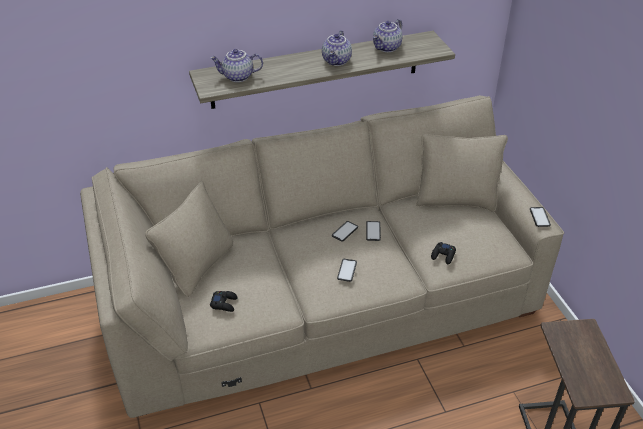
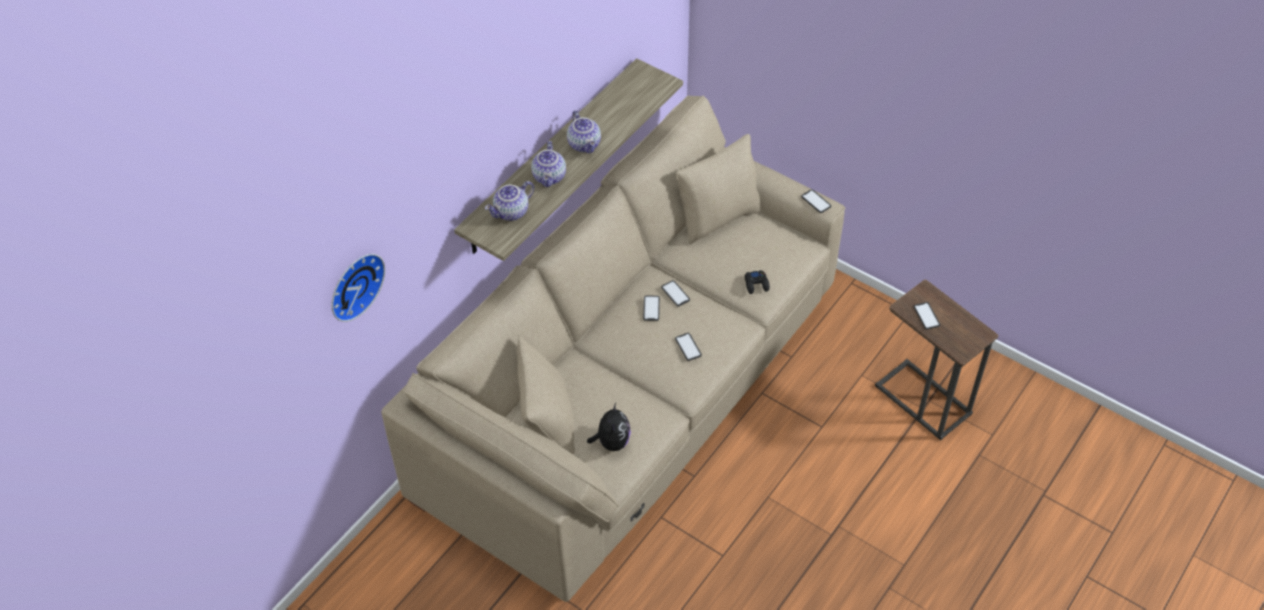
camera: 35 degrees left, 10 degrees up
(59, 53) = (353, 284): none -> wall clock
(224, 303) = (612, 442): black game controller -> plush toy
(387, 48) = (615, 103): teapot -> teapot (550, 177)
(571, 348) = (926, 316): none -> phone

